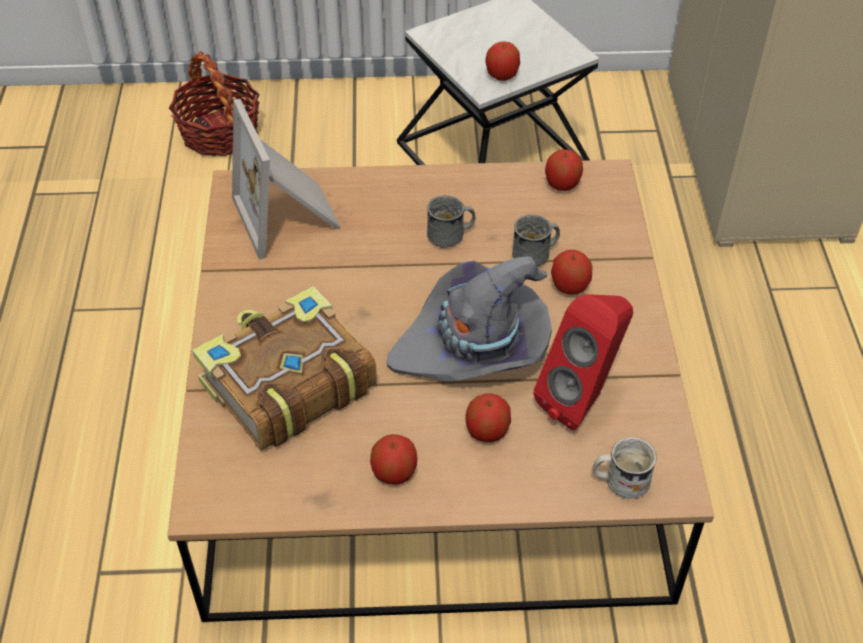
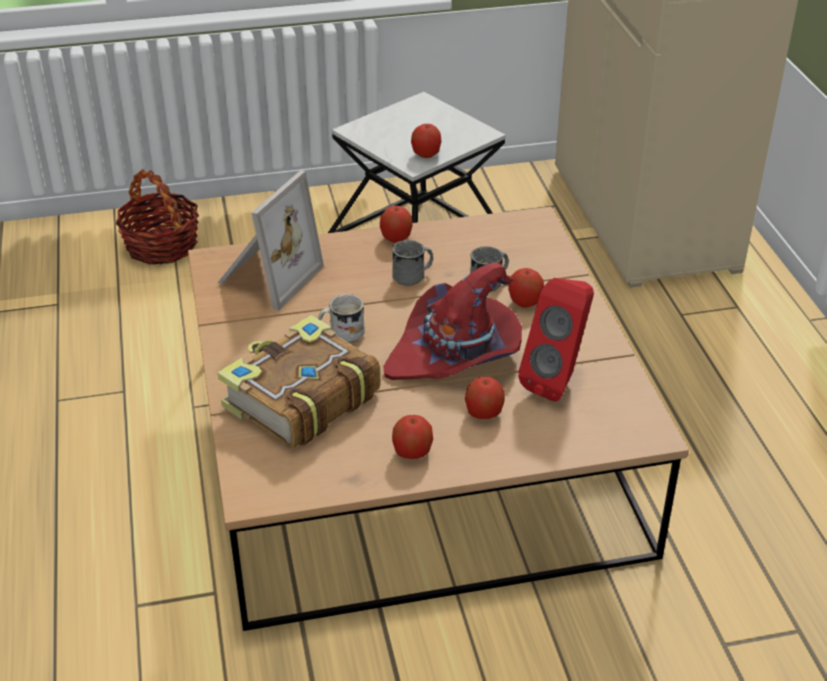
camera: 10 degrees left, 10 degrees down
(289, 216) = (266, 276): picture frame -> picture frame turned 120 degrees counterclockwise
(475, 346) = (456, 353): grey hat -> red hat
(562, 185) = (498, 230): apple -> apple (396, 238)
(620, 481) = (605, 435): white mug -> white mug (341, 334)

